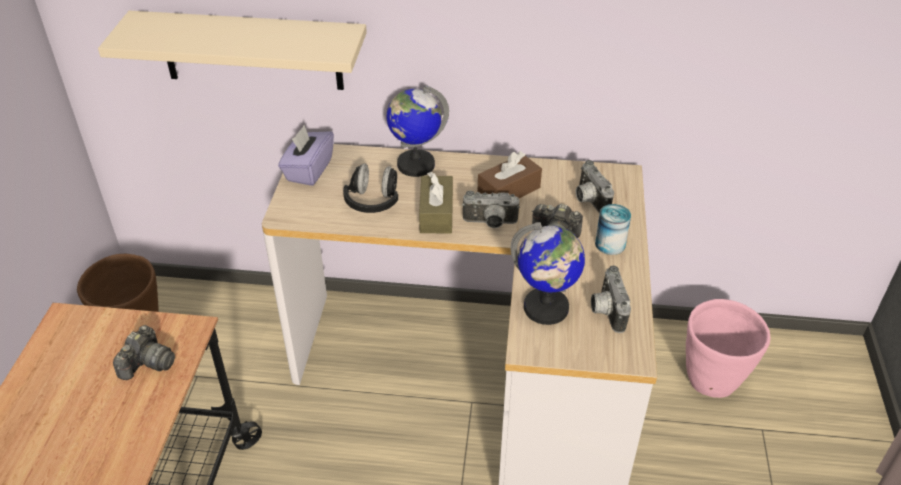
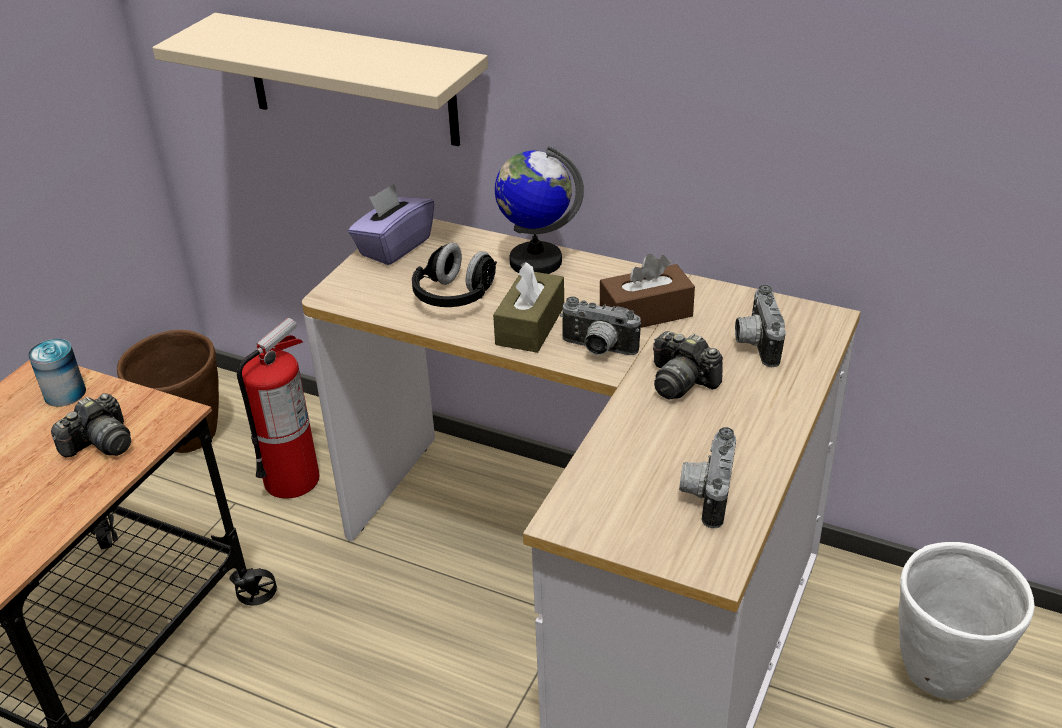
camera: 20 degrees right, 5 degrees down
(233, 348) = (292, 479): none -> fire extinguisher
(546, 308) = (618, 473): globe -> none
(610, 244) = (758, 407): can -> can (65, 393)
(712, 382) = (943, 674): pink planter -> white planter

